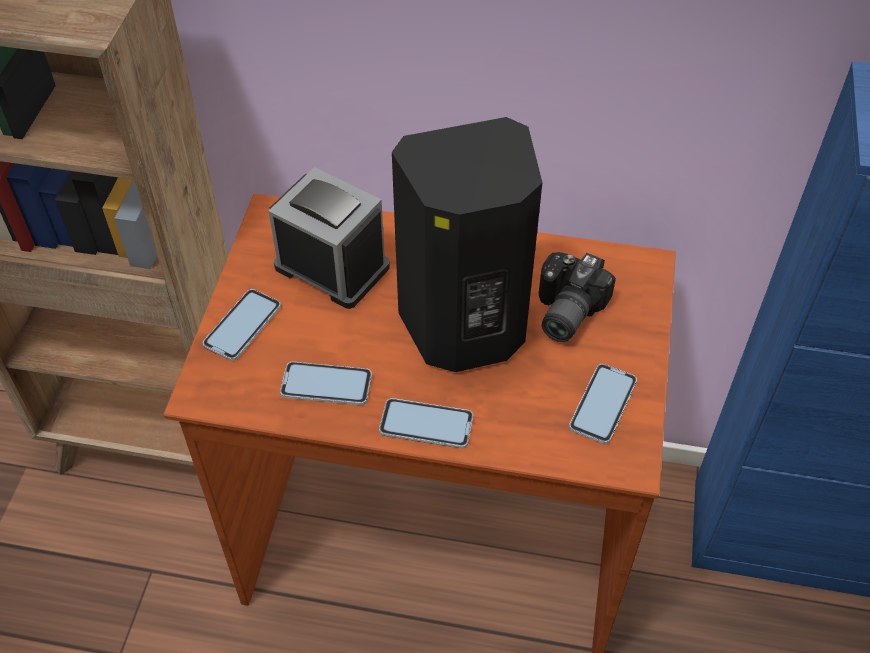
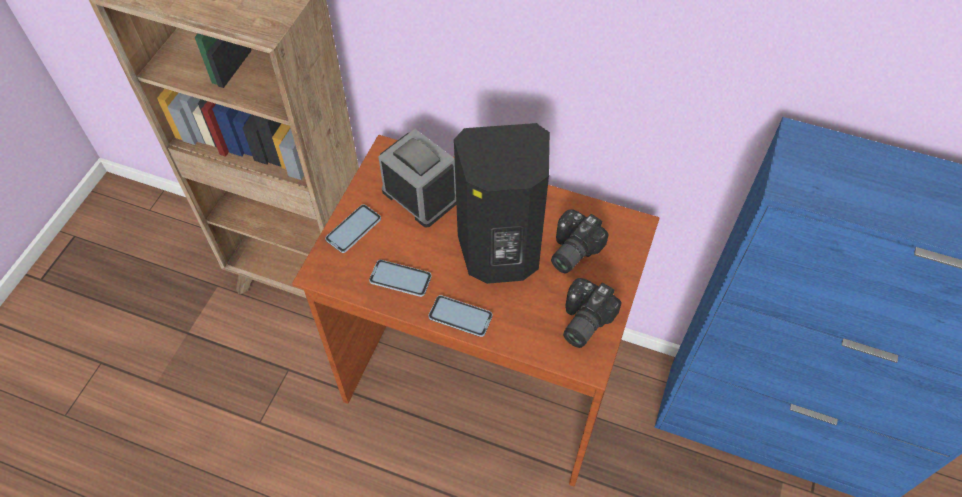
camera: 10 degrees right, 5 degrees up
(603, 404) = (581, 321): phone -> camera

